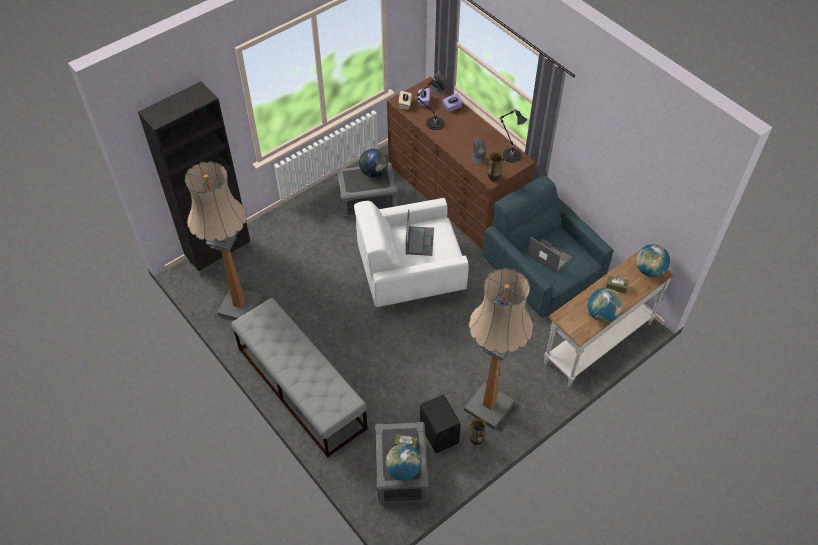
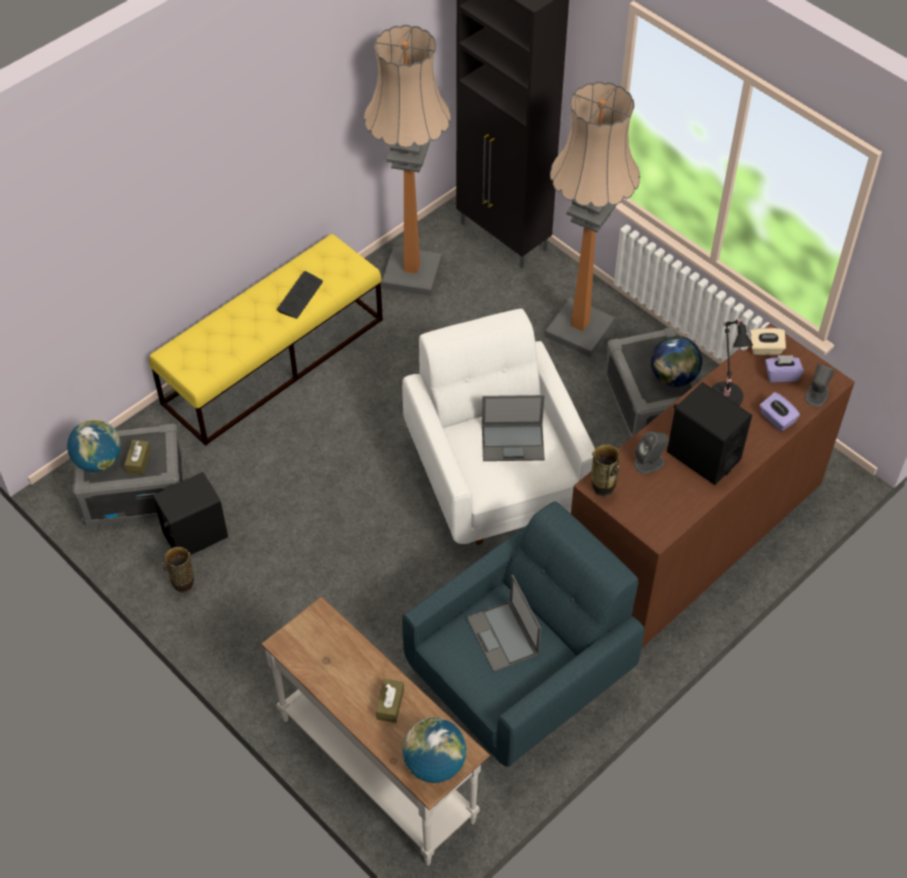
camera: 85 degrees right, 0 degrees up
(287, 341) = (300, 296): none -> keyboard
(300, 387) = (274, 360): grey bench -> yellow bench
(474, 137) = (703, 456): none -> black speaker
(488, 407) = (243, 600): floor lamp -> floor lamp (579, 330)
(510, 154) = (669, 514): black table lamp -> none
(548, 256) = (503, 637): laptop -> laptop turned 120 degrees clockwise
(601, 314) = (326, 678): globe -> none

